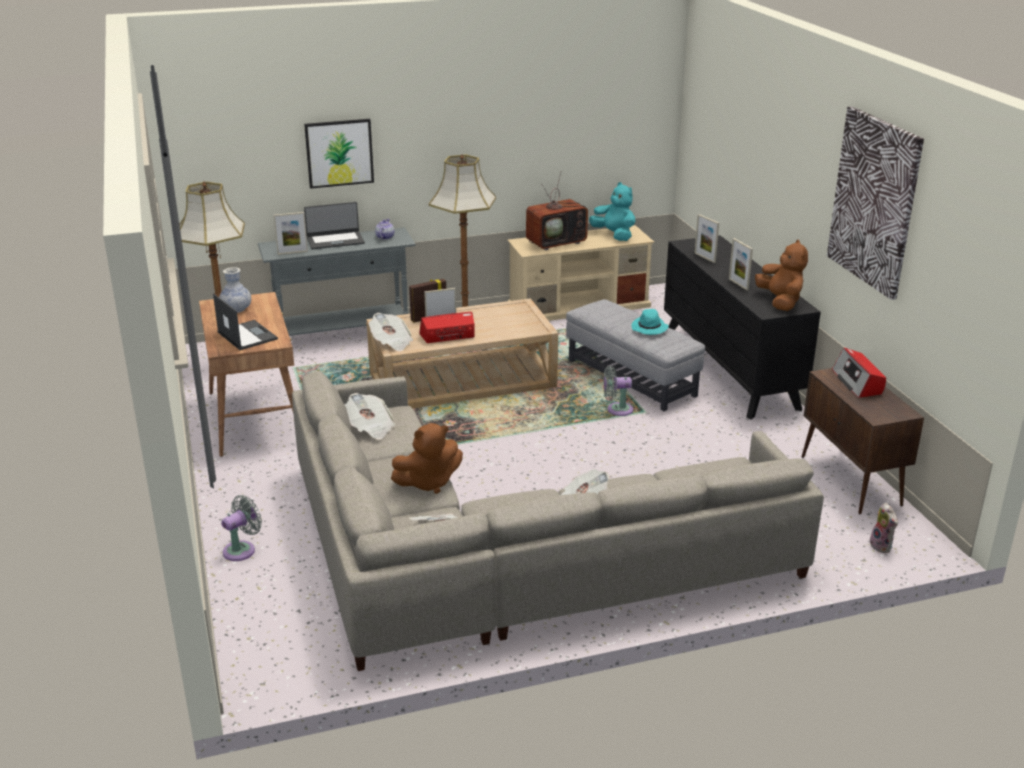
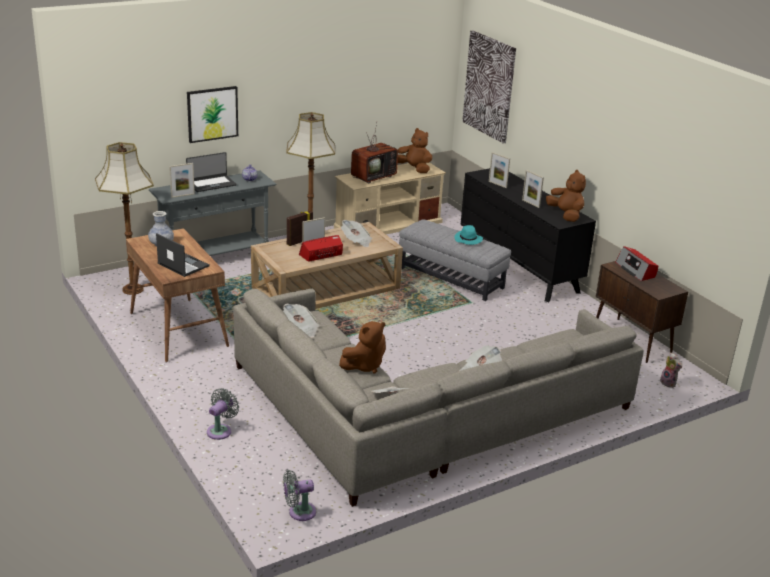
camera: 15 degrees left, 0 degrees up
(391, 342) = (281, 263): newspaper -> newspaper (356, 241)
(614, 235) = (414, 169): turquoise plush toy -> brown plush toy
(617, 410) = (451, 302): grey fan -> grey fan (299, 512)
(874, 201) = (641, 142): picture -> picture (489, 86)

